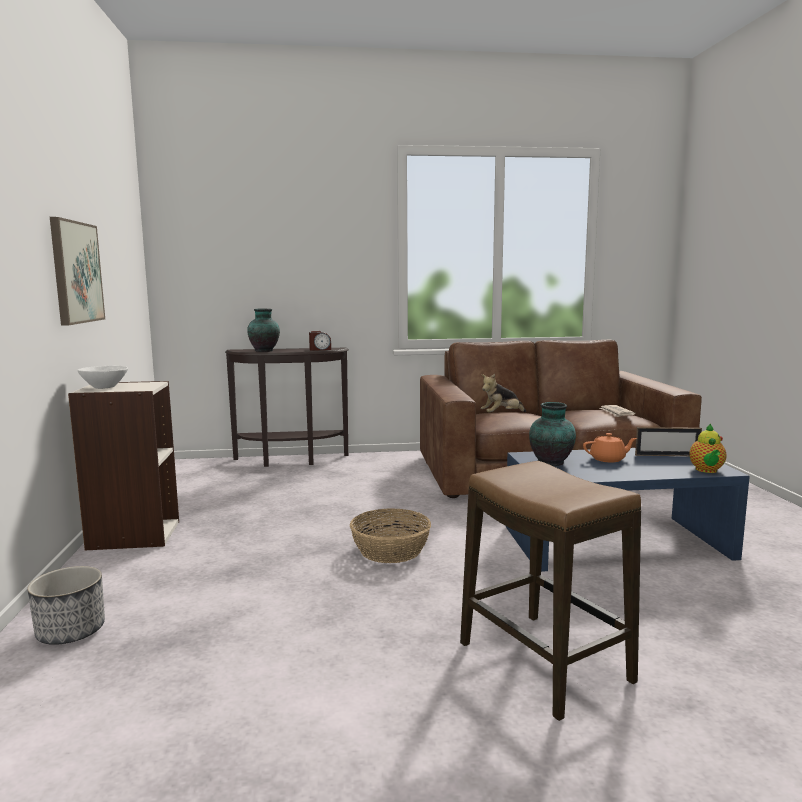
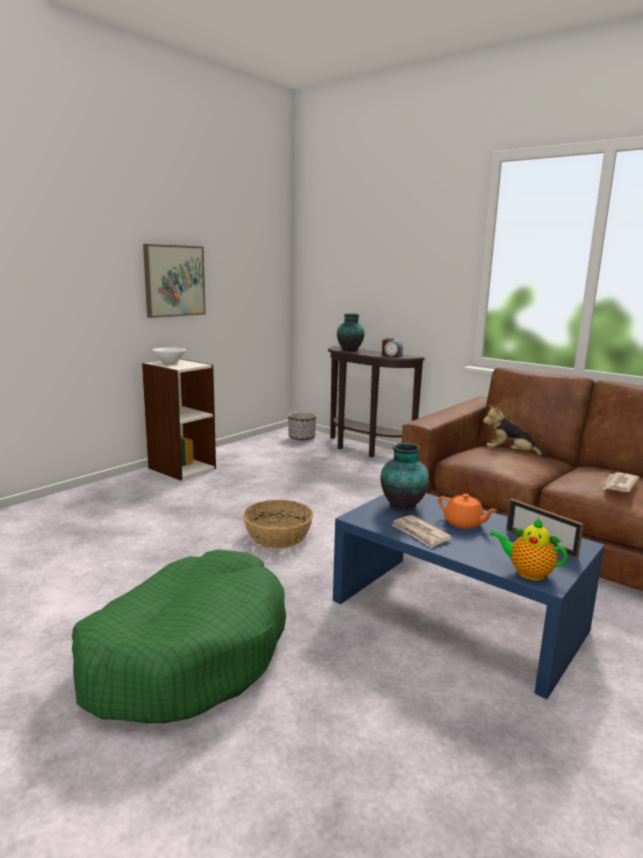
camera: 45 degrees right, 5 degrees up
(70, 632) = (63, 507): planter -> planter (301, 438)
(544, 663) = (186, 653): stool -> green dog bed
(609, 473) = (420, 533): none -> newspaper
(706, 470) = (527, 573): teapot -> teapot turned 60 degrees clockwise

